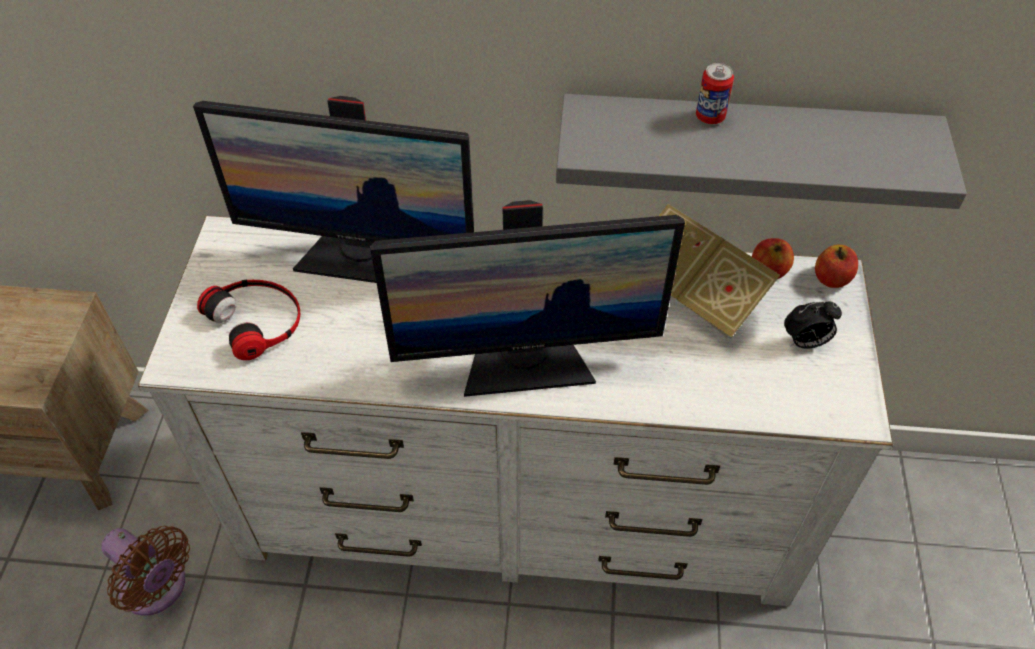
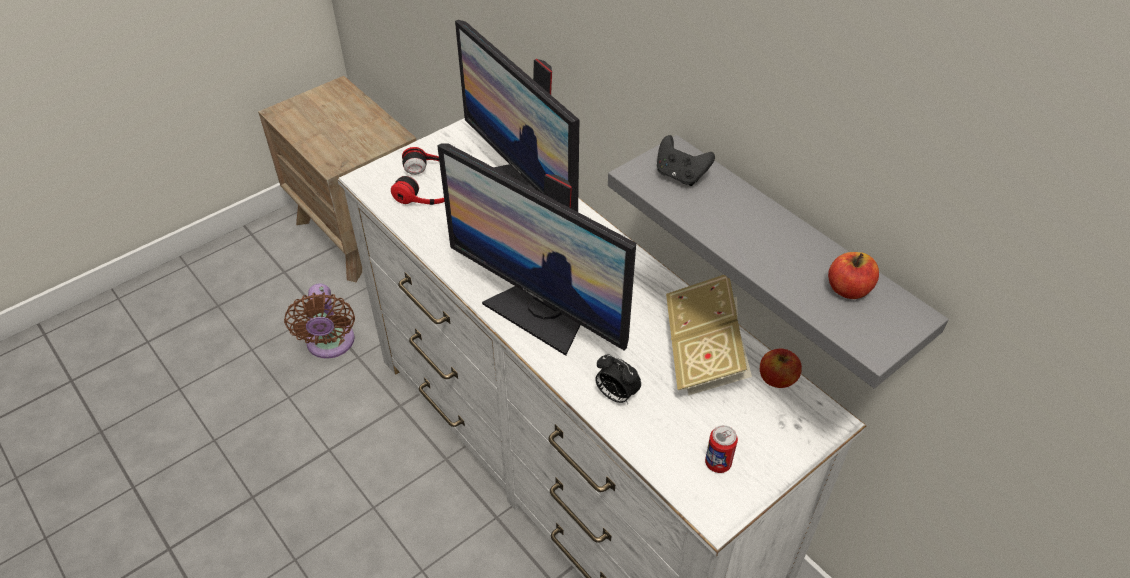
camera: 45 degrees right, 5 degrees down
(619, 129) = (680, 175): none -> black game controller
(710, 117) = (754, 206): can -> can (718, 463)
(805, 342) = (741, 440): alarm clock -> alarm clock (615, 395)
(831, 278) = (821, 418): apple -> apple (848, 289)

